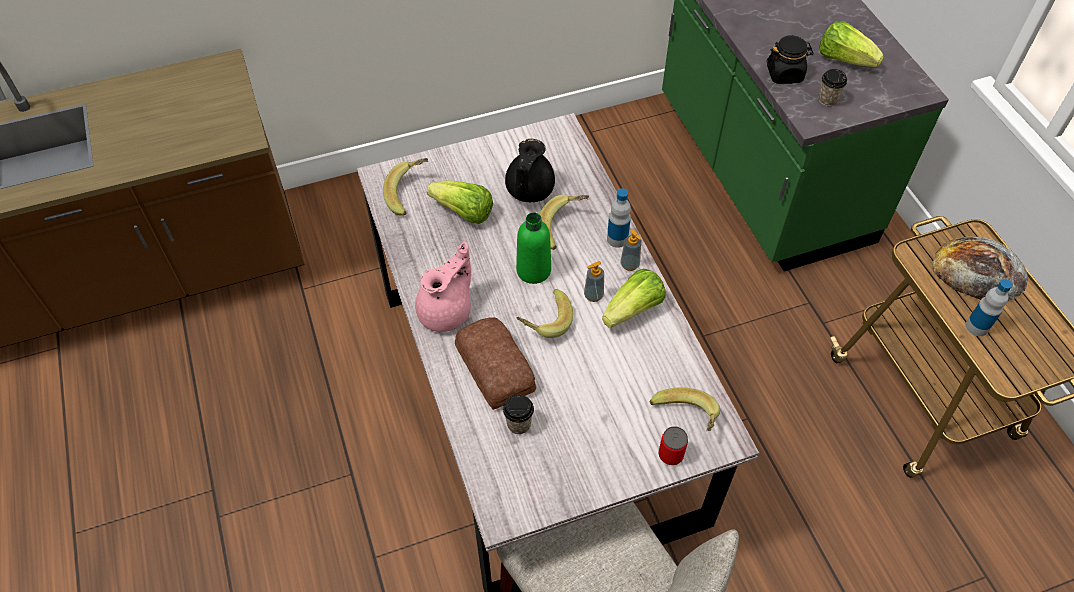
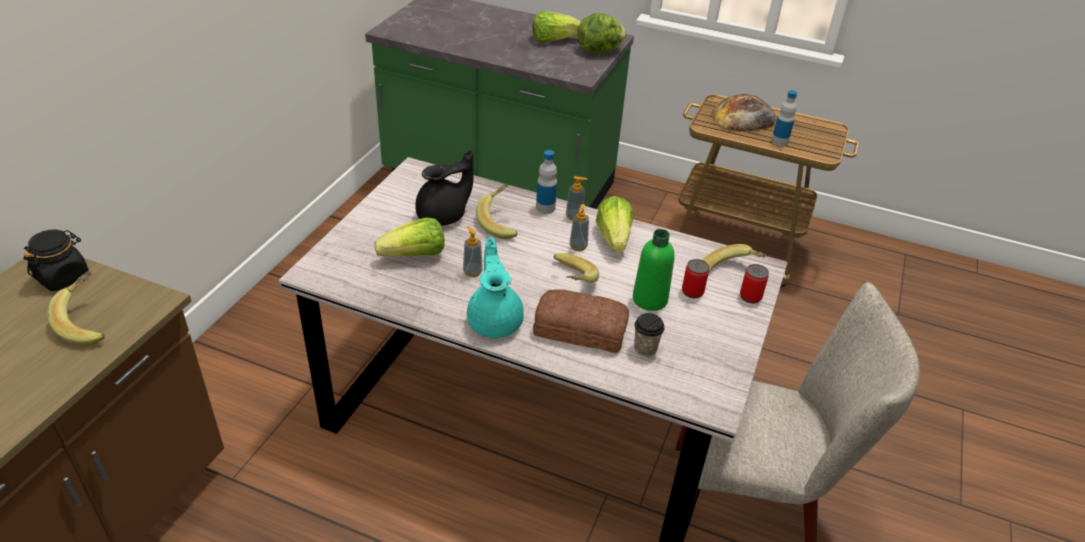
camera: 50 degrees left, 15 degrees down
(410, 194) = (353, 270): banana -> banana (89, 322)
(447, 311) = (495, 320): pink teapot -> turquoise teapot
(484, 257) = (472, 272): none -> soap dispenser
(528, 190) = (444, 216): black teapot -> black teapot turned 90 degrees counterclockwise
(533, 270) = (518, 257): green bottle -> green bottle (650, 299)
(627, 409) = (692, 291): none -> can
(785, 74) = (532, 61): black jar -> black jar (63, 277)
(827, 100) = (575, 62): cup -> none
(877, 99) = (600, 51): none -> lettuce

